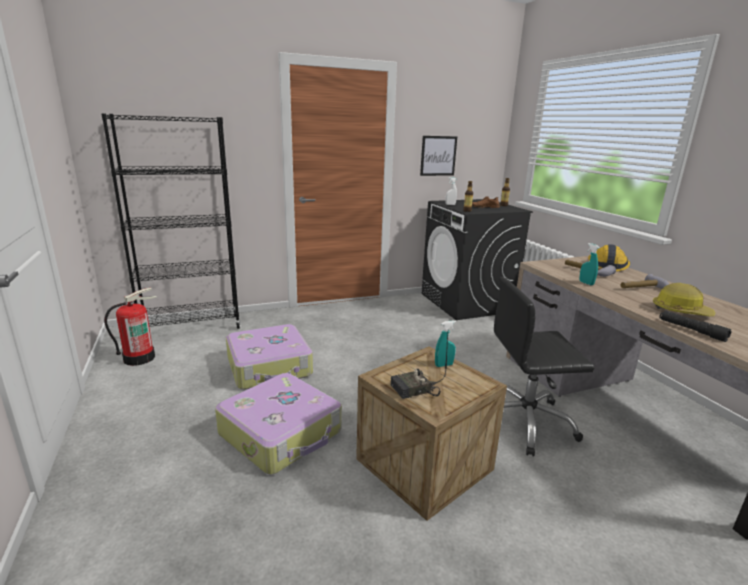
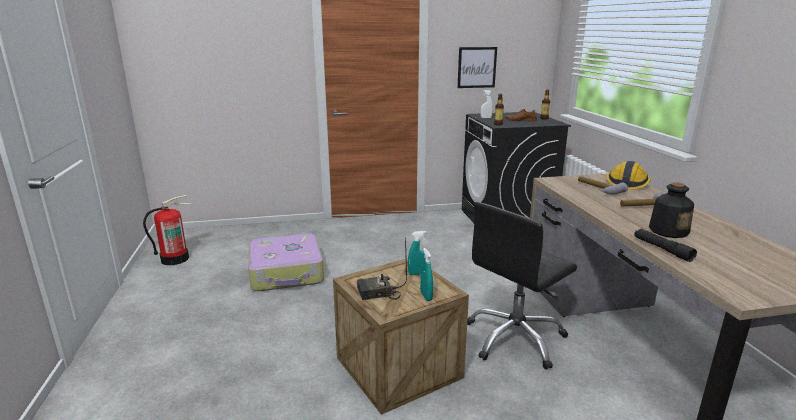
camera: 10 degrees right, 0 degrees up
(192, 327) = (228, 234): black bookcase -> none
(282, 433) = (278, 331): suitcase -> none
(525, 422) = (515, 338): black office chair -> black office chair turned 45 degrees counterclockwise
(586, 283) = (587, 200): turquoise spray bottle -> turquoise spray bottle (426, 297)
(680, 311) = (668, 231): hard hat -> bottle

